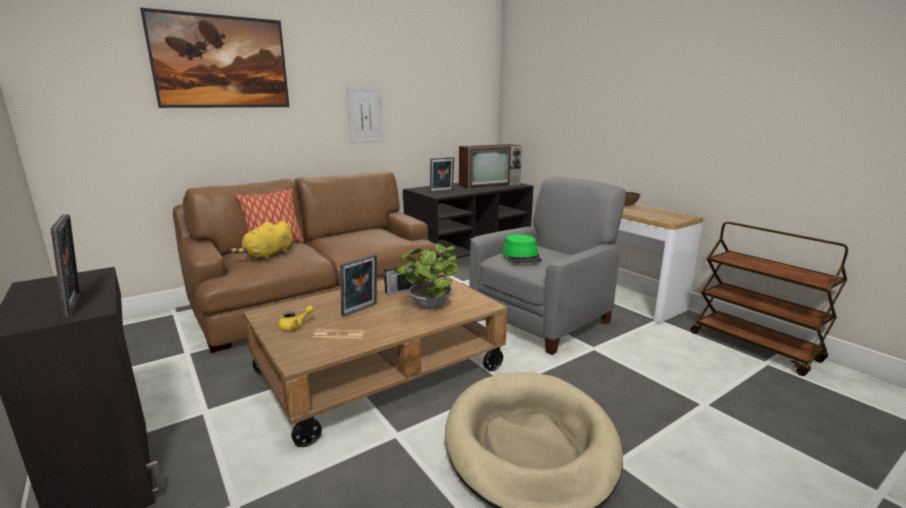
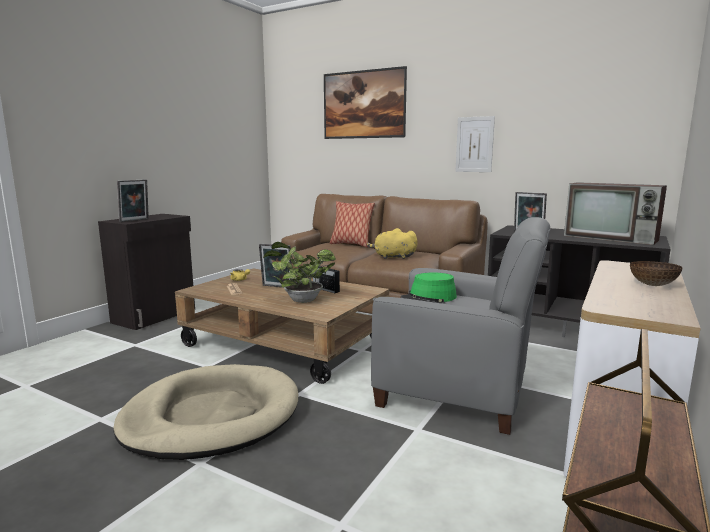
camera: 65 degrees right, 5 degrees down
(268, 256) = (325, 248): yellow plush toy -> yellow plush toy (392, 257)

